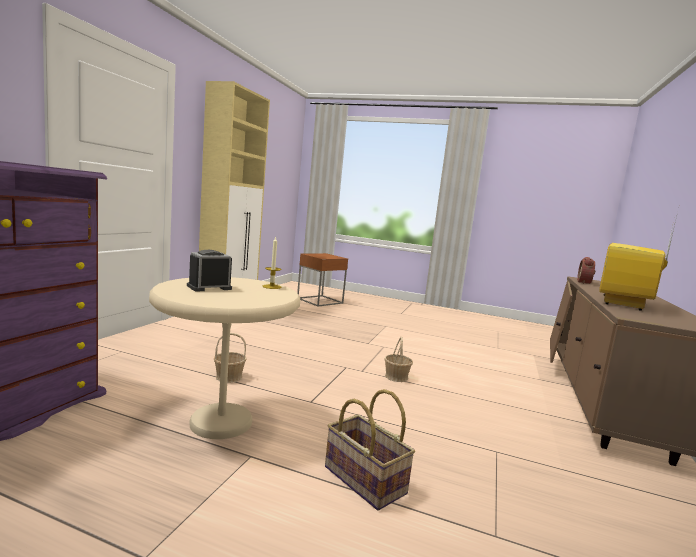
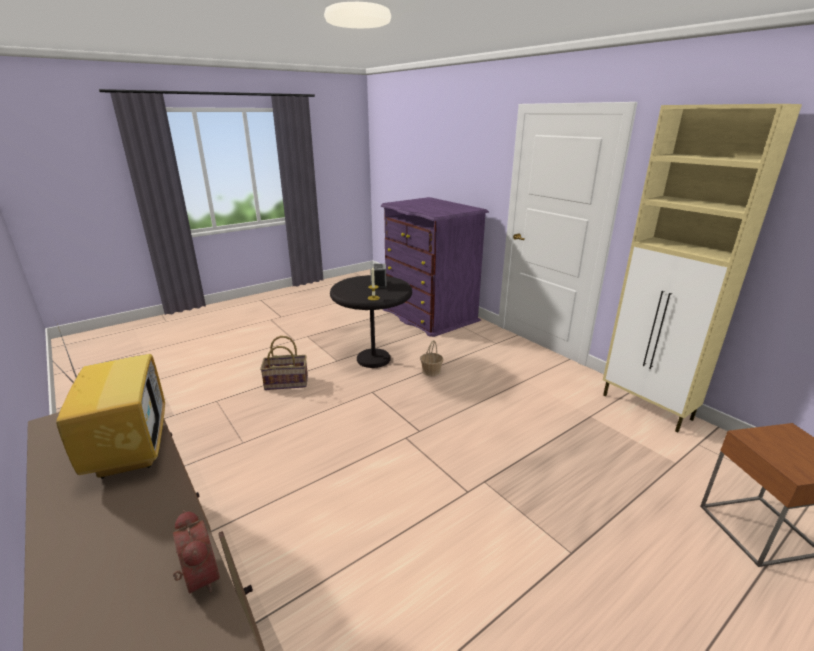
camera: 125 degrees right, 15 degrees up
(221, 422) = (373, 359): beige side table -> black side table
(396, 377) = (379, 455): basket -> none

